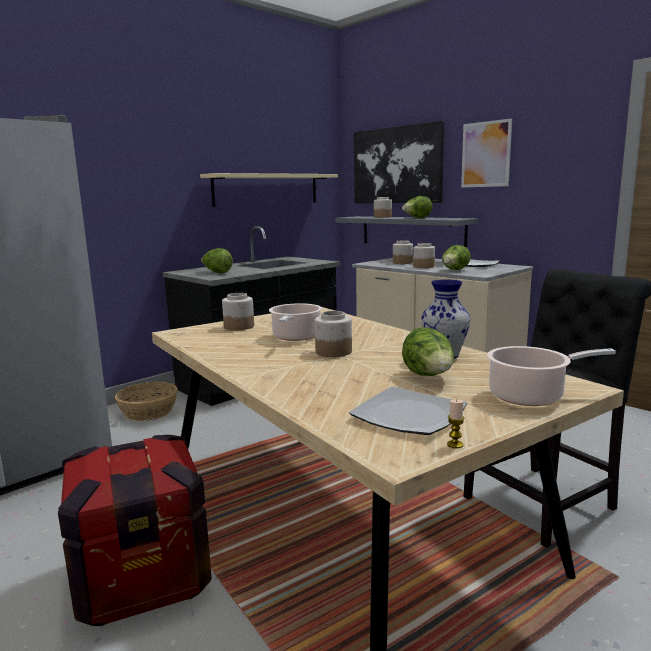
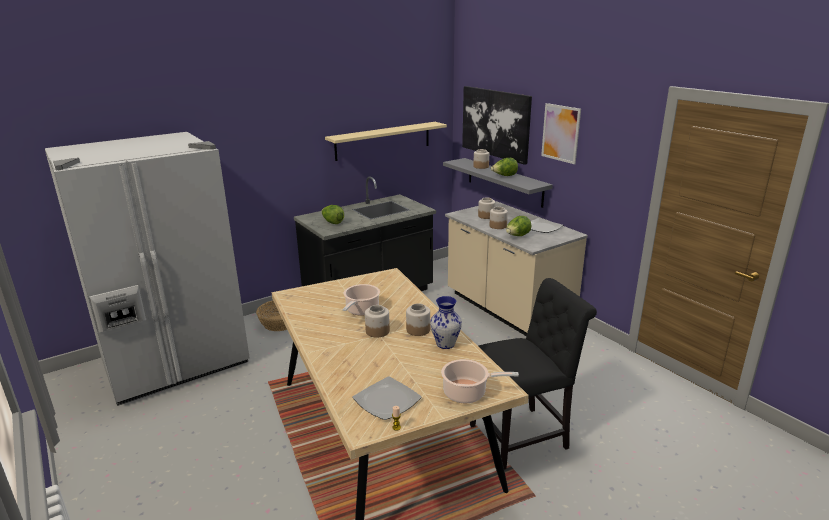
camera: 10 degrees right, 10 degrees up
(142, 577) = (255, 454): crate -> none
(239, 326) = (330, 292): jar -> jar (418, 330)
(429, 377) = (421, 366): lettuce -> none

